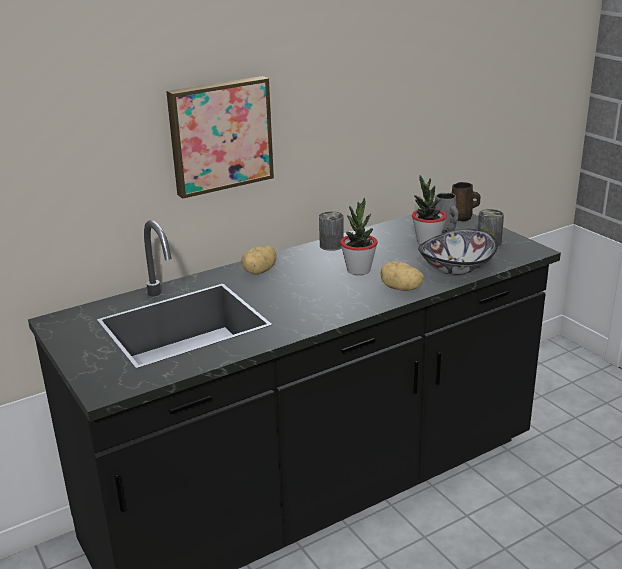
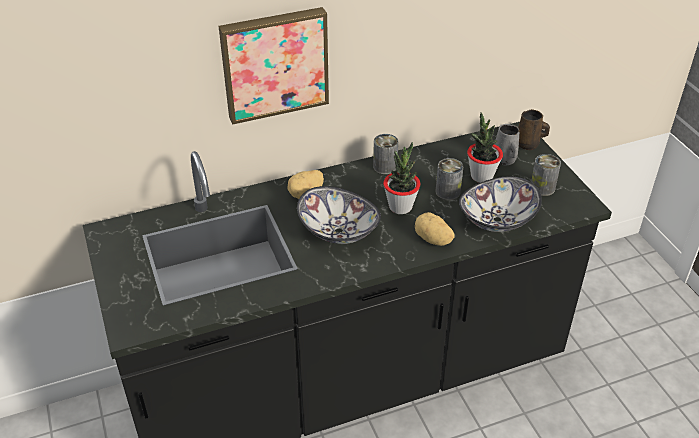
camera: 10 degrees right, 15 degrees up
(303, 294) = (338, 232): none -> bowl
(400, 255) = (447, 192): none -> can

